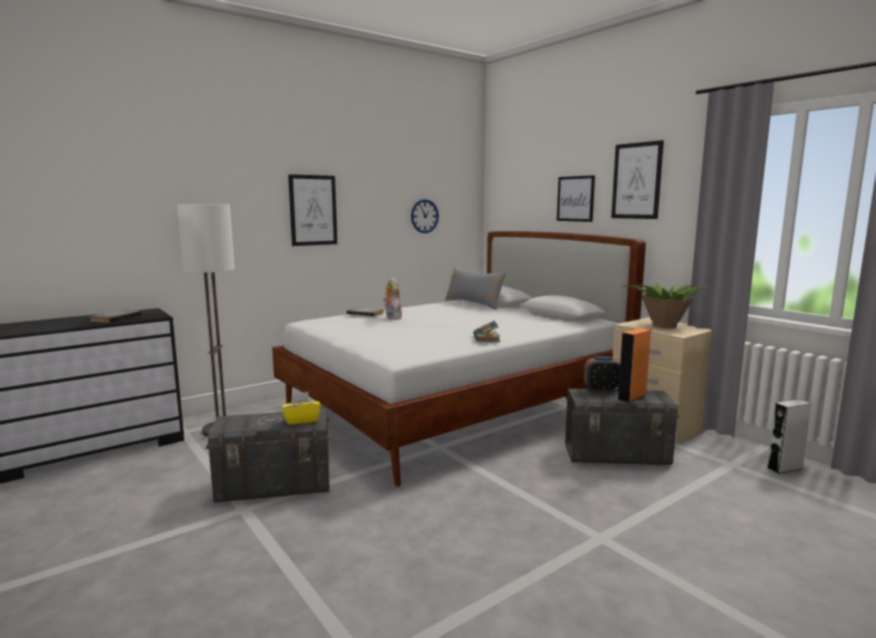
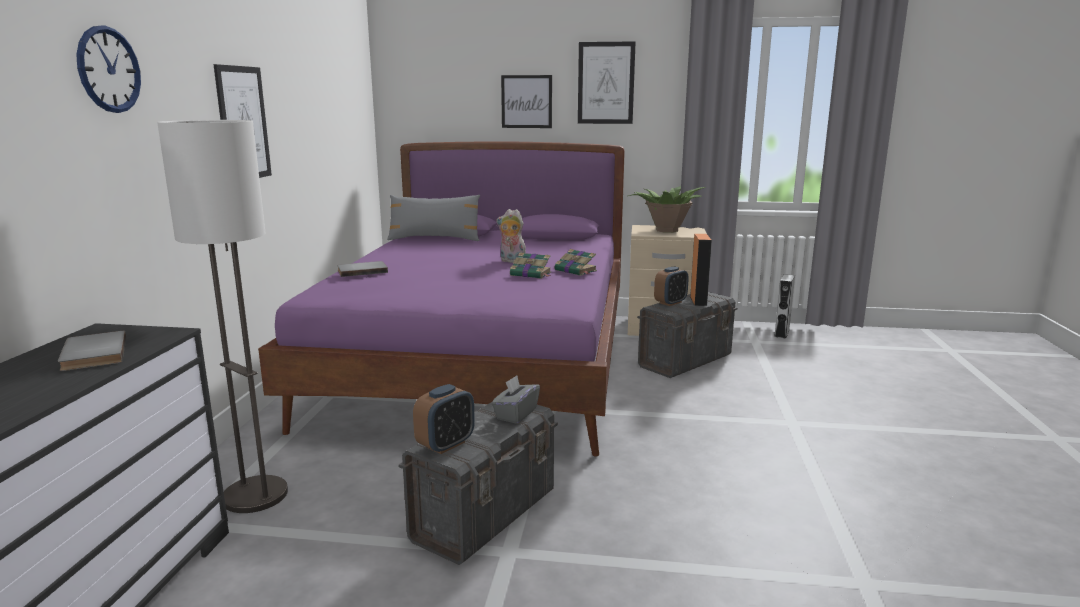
camera: 45 degrees left, 5 degrees up
(235, 420) = (446, 444): none -> alarm clock
(301, 420) = (516, 414): yellow tissue box -> grey tissue box
(392, 318) = (412, 270): plush toy -> plush toy (511, 261)
(424, 216) = (335, 126): wall clock -> wall clock (109, 69)
(449, 334) = (531, 274): none -> book
(457, 407) = (483, 366): white bed -> purple bed

